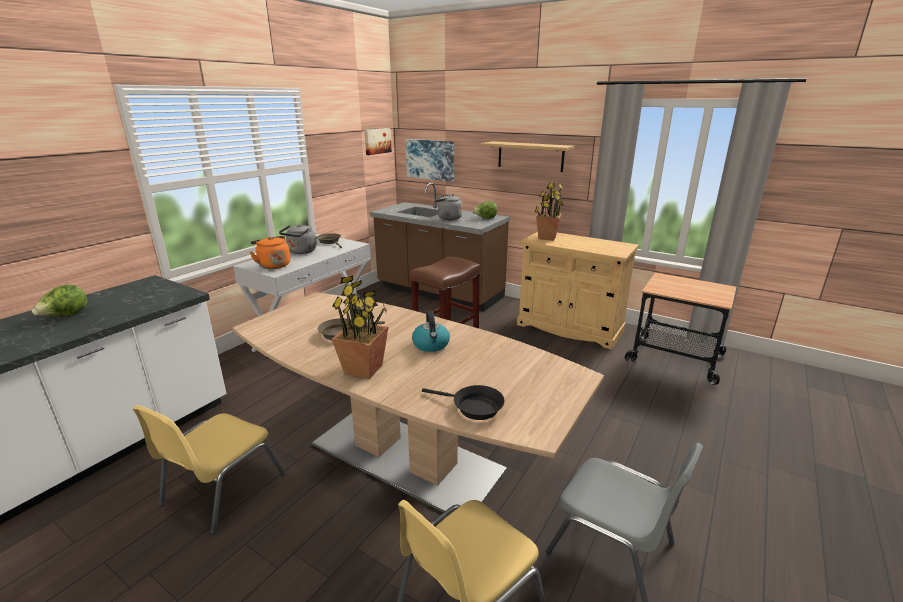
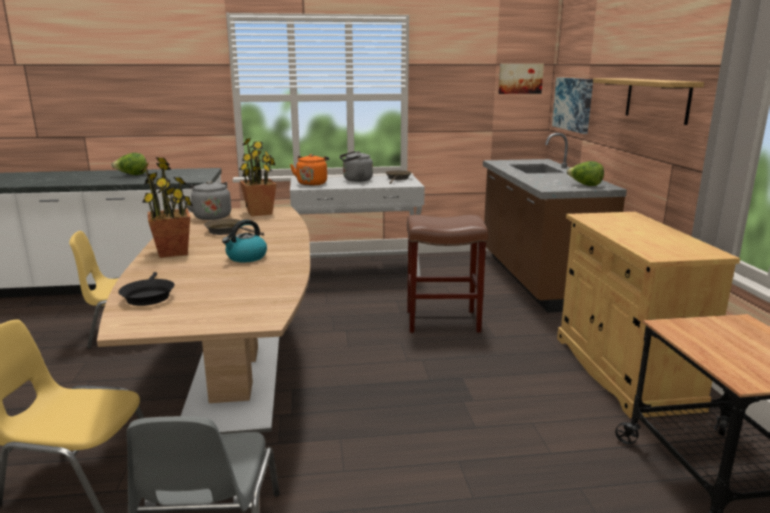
camera: 50 degrees right, 5 degrees down
(448, 218) = (541, 177): grey kettle -> grey kettle (211, 216)
(546, 237) = (613, 219): potted plant -> potted plant (259, 213)

